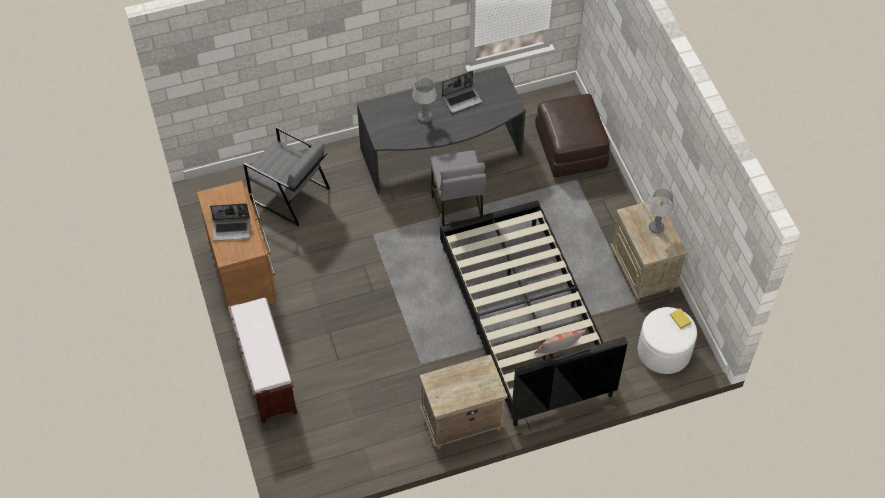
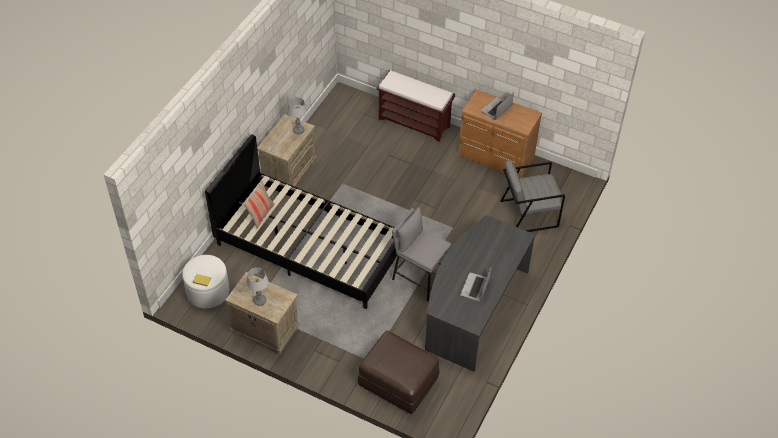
camera: 135 degrees right, 5 degrees down
(424, 117) = (483, 257): table lamp -> table lamp (298, 130)

